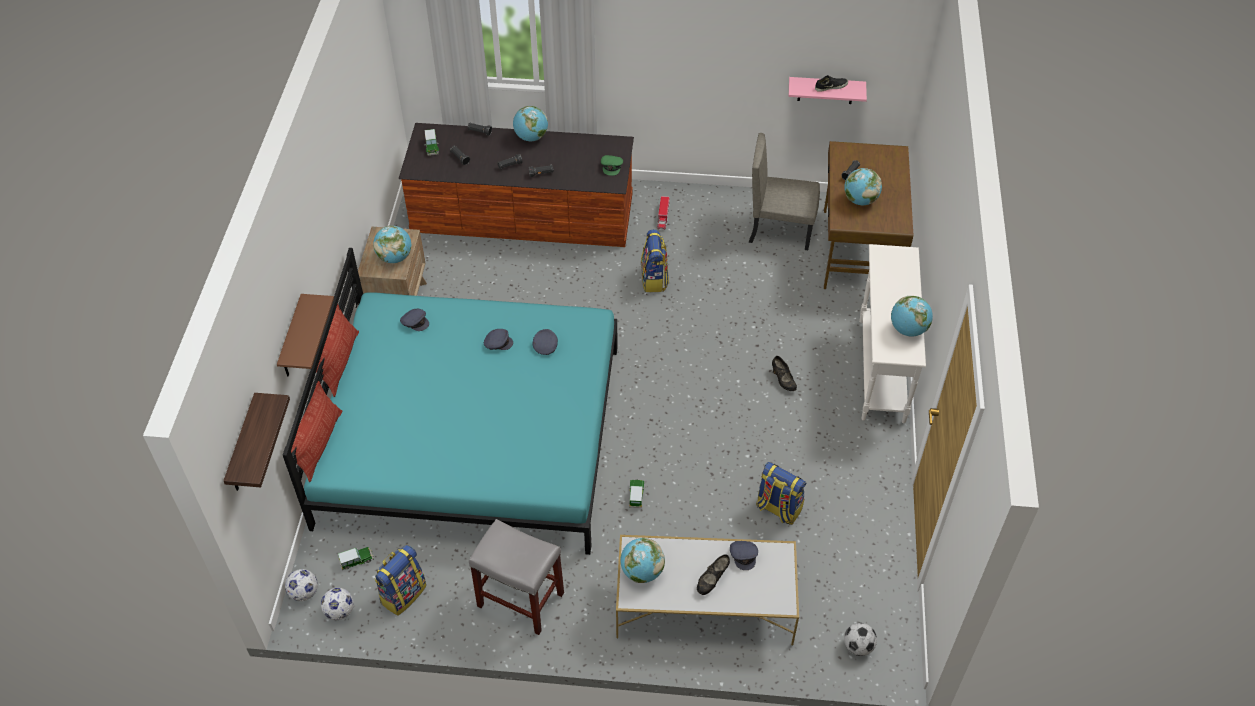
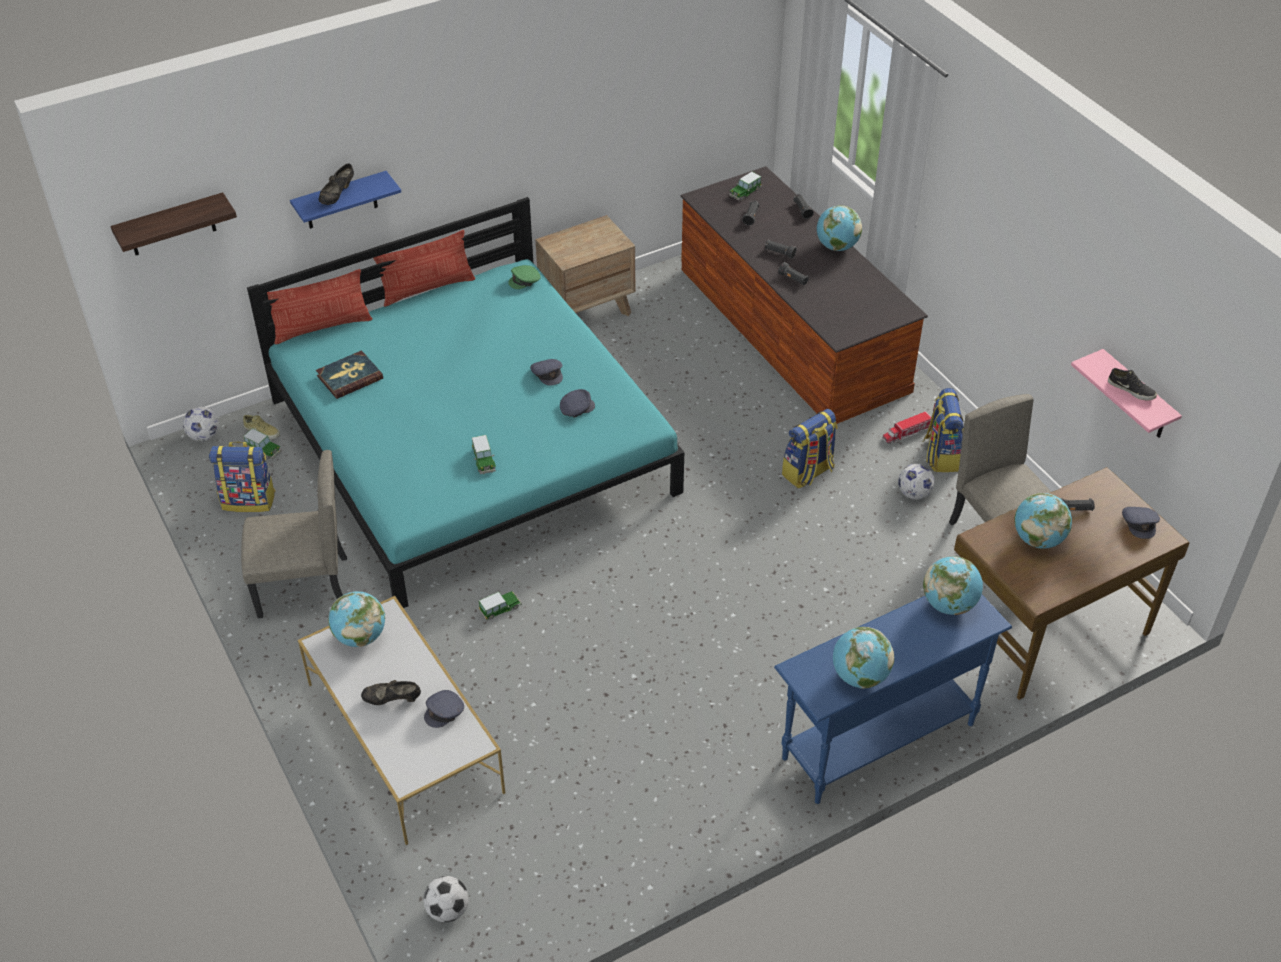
camera: 55 degrees right, 5 degrees down
(292, 339) = (341, 201): brown shelf -> blue shelf
(335, 551) = (262, 431): none -> beige shoe
(340, 611) = (200, 469): football -> football (914, 494)
(393, 453) = (349, 377): none -> book
(395, 257) = (582, 249): globe -> globe (949, 604)
(415, 322) = (519, 306): grey cap -> grey cap (1139, 524)
(521, 599) = (303, 587): grey stool -> beige chair
(550, 419) = (484, 461): none -> toy car
(612, 166) = (863, 322): green cap -> green cap (525, 280)
(778, 508) = (582, 740): backpack -> backpack (941, 455)
(783, 380) = (771, 654): black shoe -> black shoe (337, 195)
(881, 370) = (877, 741): white console table -> blue console table

